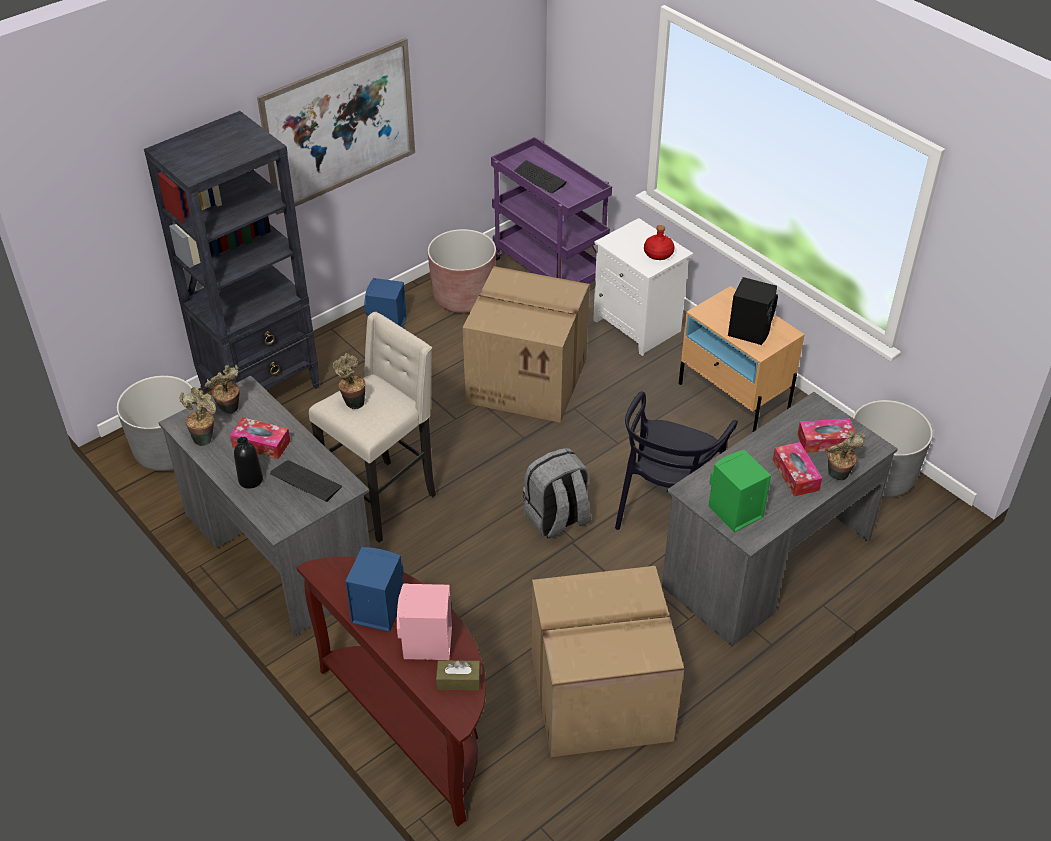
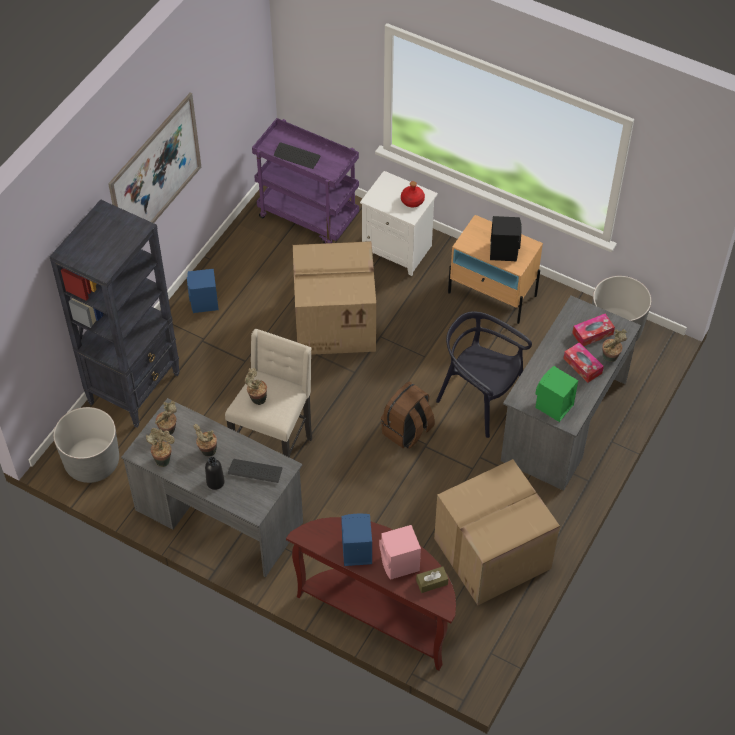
camera: 20 degrees left, 10 degrees up
(261, 444) = (207, 451): tissue box -> potted plant
(463, 297) = (252, 261): brown planter -> none
(557, 519) = (407, 431): grey backpack -> brown backpack
(666, 508) = (479, 399): black chair -> black chair turned 120 degrees clockwise

